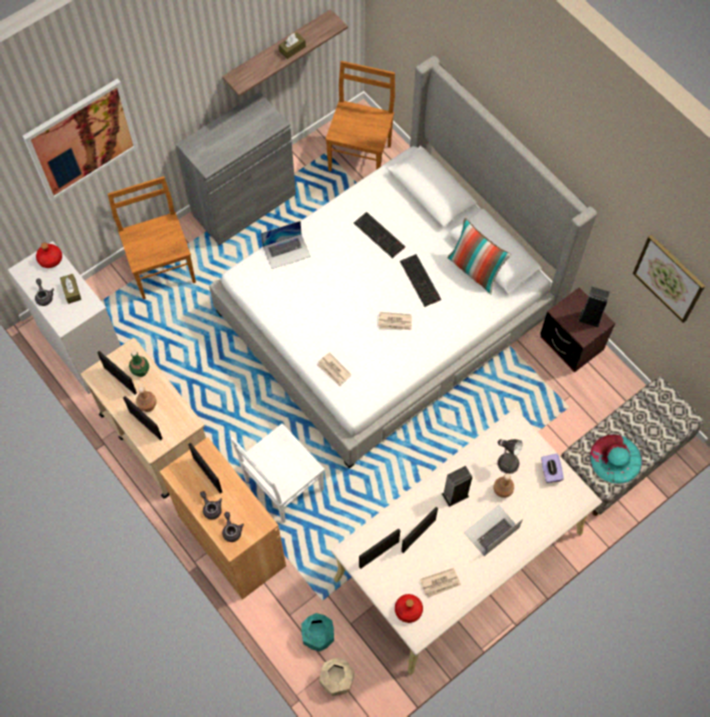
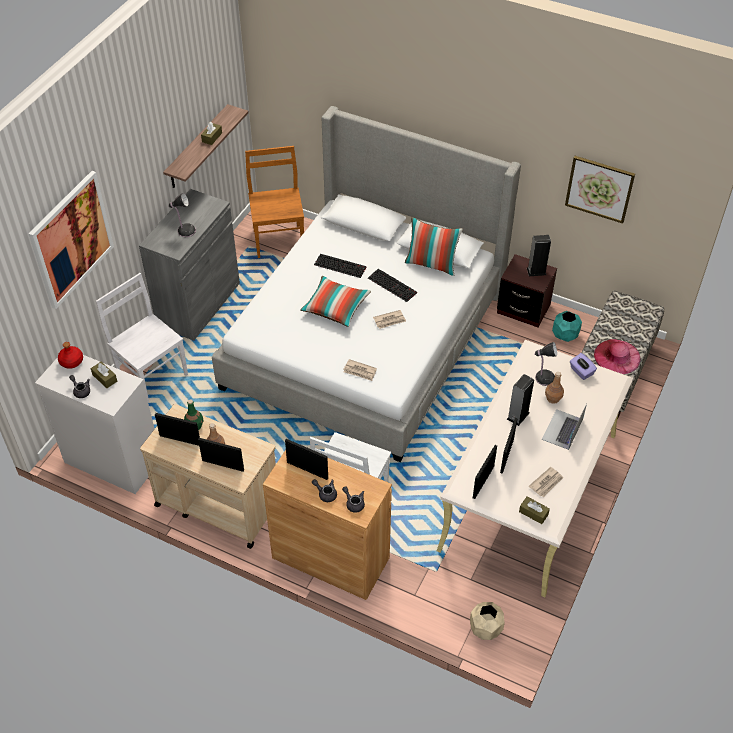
camera: 25 degrees left, 15 degrees down
(162, 269) = (152, 375): brown chair -> white chair
(229, 143) = (185, 230): none -> table lamp
(286, 251) = (270, 302): laptop -> none
(317, 636) = (448, 601): turquoise planter -> turquoise planter (564, 335)
(348, 284) = (335, 307): none -> pillow
(408, 610) = (533, 513): red bottle -> brown tissue box
(615, 458) = (617, 356): turquoise hat -> pink hat

